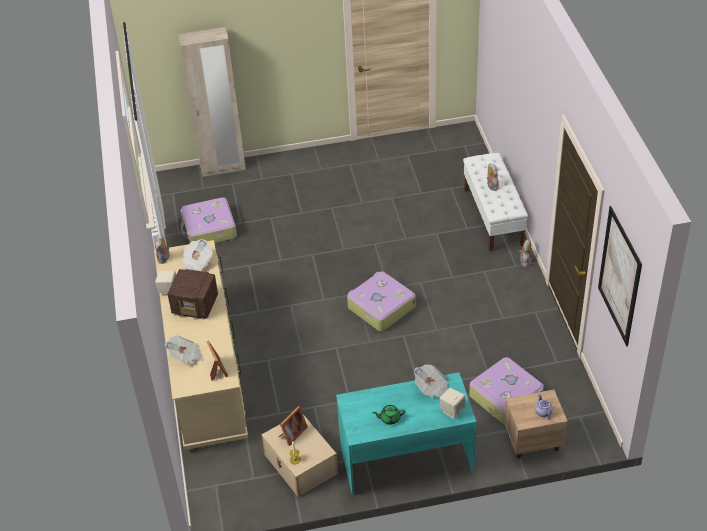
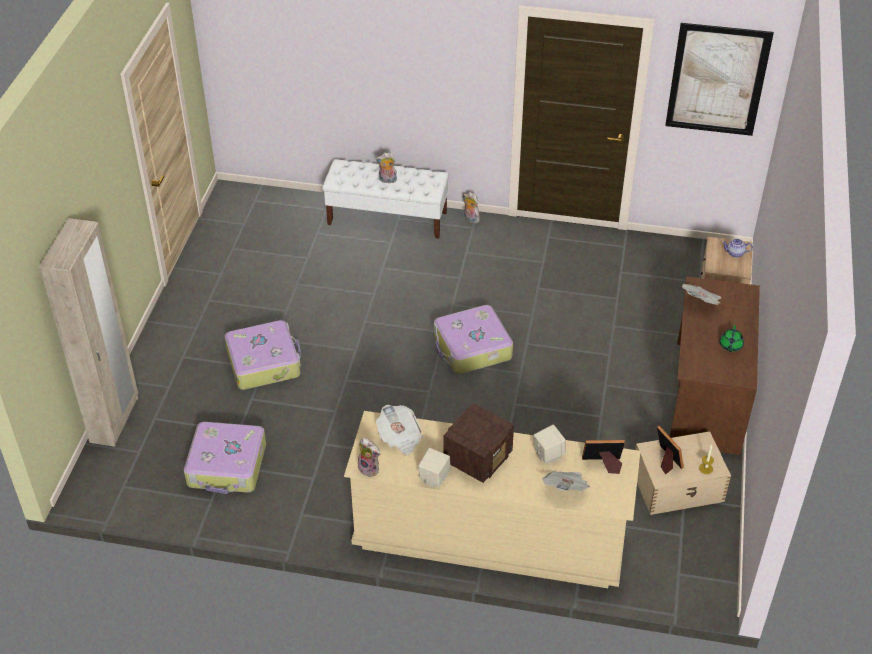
camera: 70 degrees left, 0 degrees up
(406, 459) = (705, 396): turquoise desk -> brown desk
(452, 410) = (738, 297): beige speaker -> beige speaker (548, 455)
(506, 397) = (654, 296): suitcase -> suitcase (264, 362)

